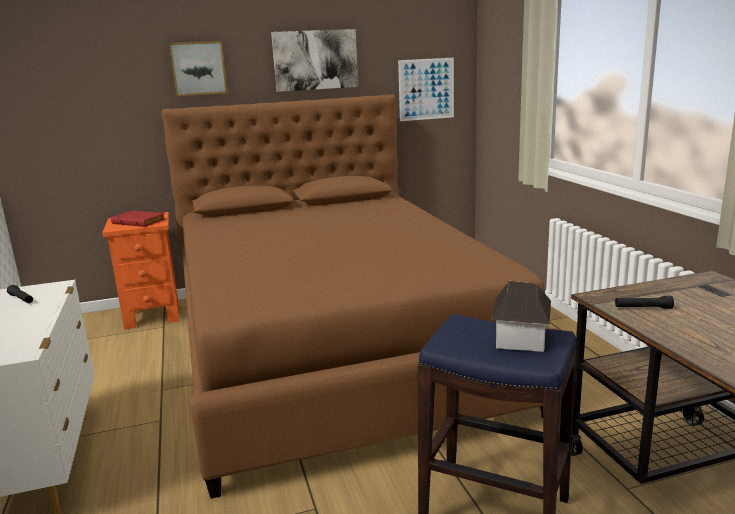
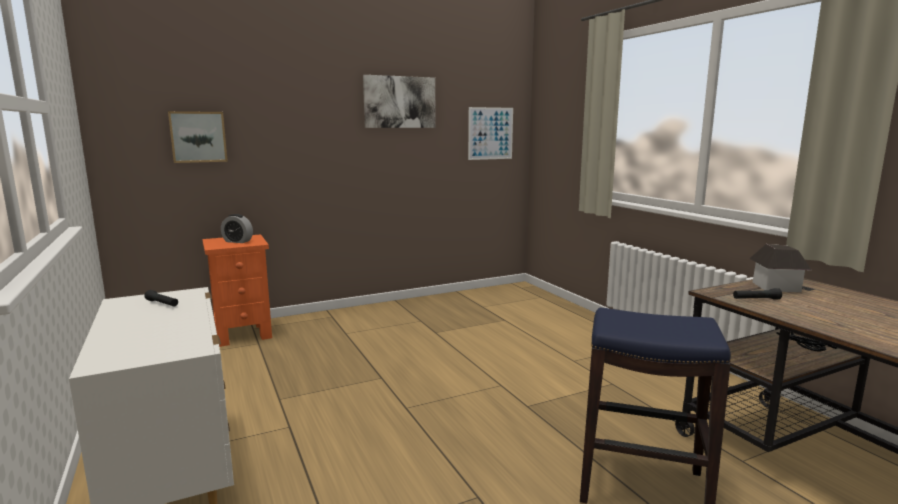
camera: 10 degrees left, 5 degrees down
(140, 221) = (237, 241): red book -> alarm clock
(198, 68) = (296, 102): picture -> picture (198, 137)
(333, 346) = (432, 356): brown bed -> none
(520, 340) = (676, 324): toy house -> toy house (776, 287)

